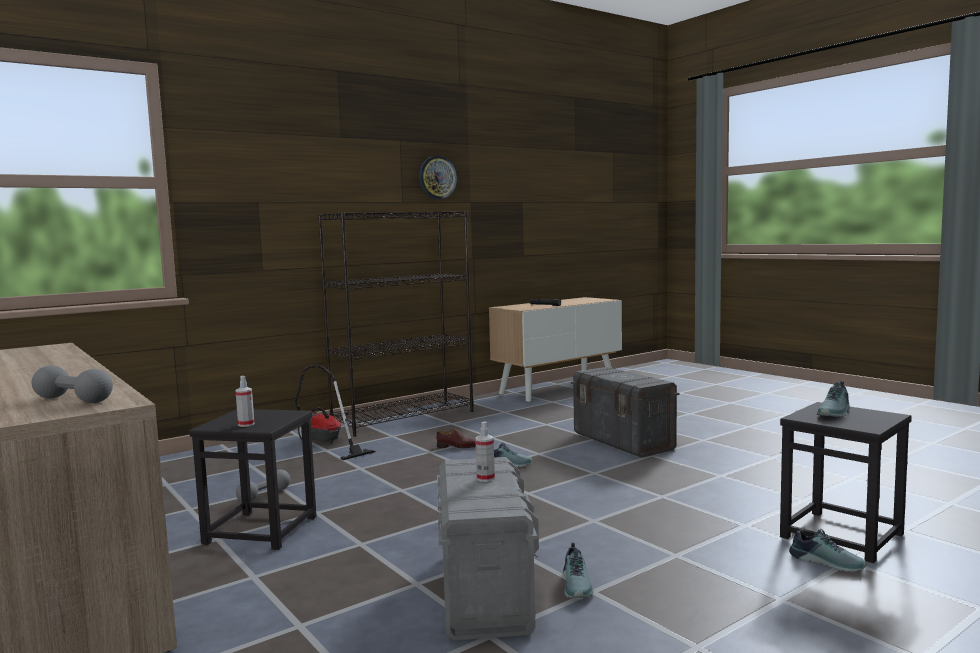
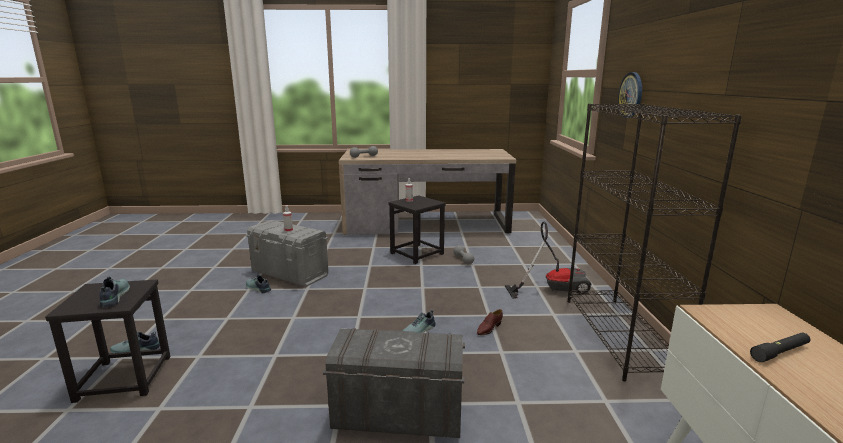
camera: 125 degrees right, 10 degrees up
(437, 177) = (773, 54): wall clock -> wall clock (631, 95)

